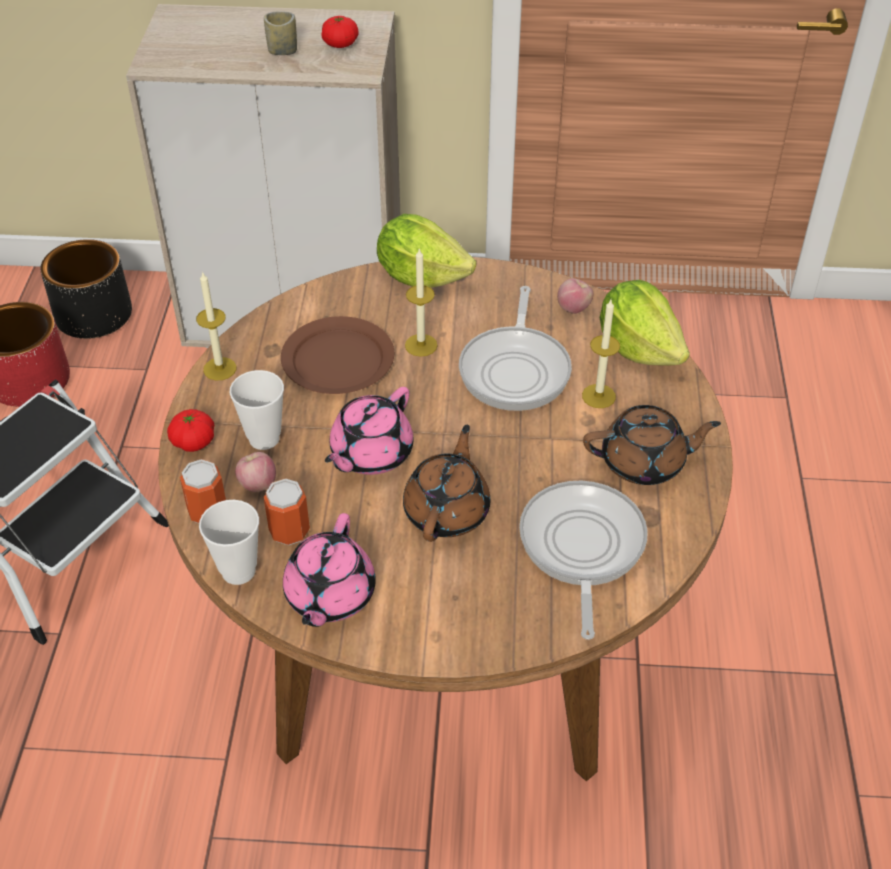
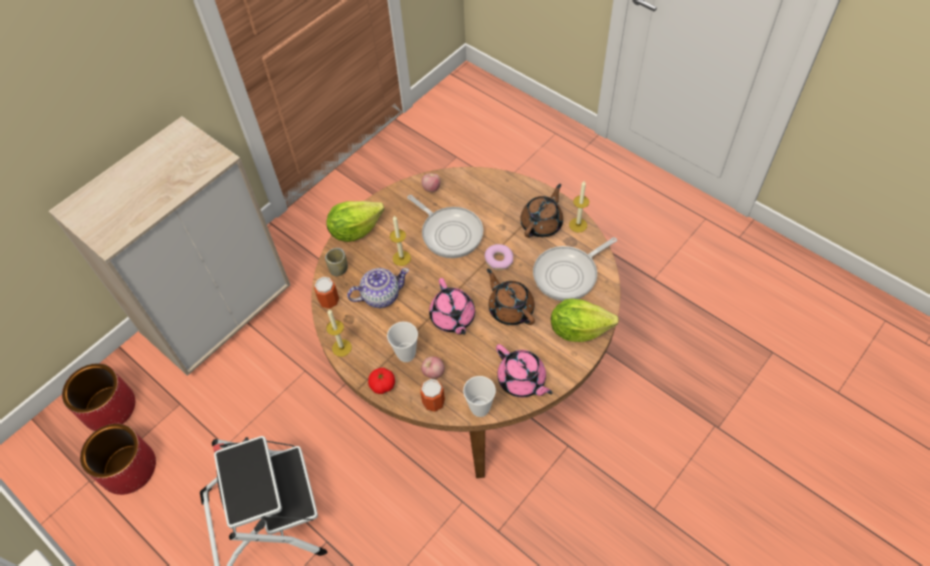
camera: 50 degrees left, 10 degrees up
(93, 316) = (109, 408): black planter -> red planter
(282, 51) = (164, 180): cup -> cup (338, 269)
(289, 531) = (473, 375): can -> can (329, 301)
(338, 359) = (380, 295): brown plate -> teapot
(340, 44) = (186, 153): tomato -> none
(523, 449) = (499, 260): none -> donut
(581, 547) = (568, 274): frying pan -> frying pan turned 75 degrees counterclockwise
(598, 396) = (492, 214): candle -> candle (578, 225)
(639, 348) = (477, 182): lettuce -> lettuce (578, 329)

